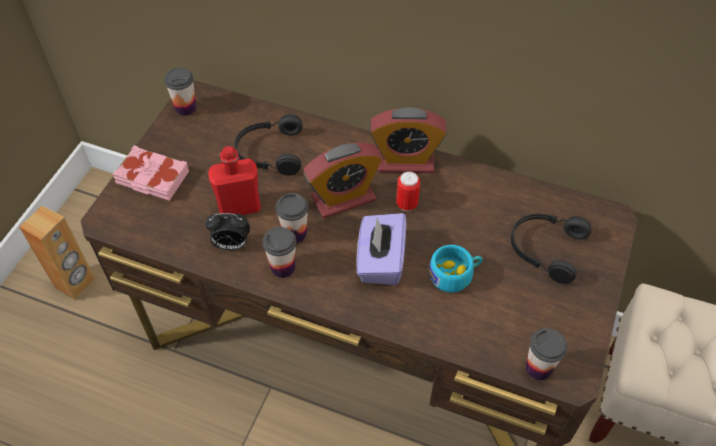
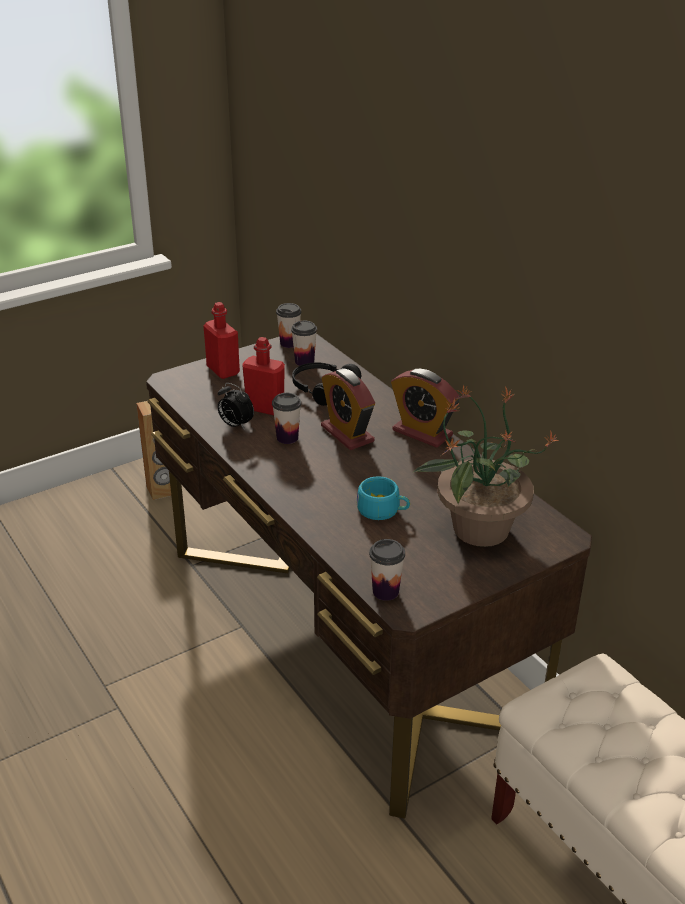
camera: 35 degrees right, 20 degrees down
(152, 178) = (223, 370): pink book -> red bottle
(283, 267) = (257, 451): cup -> cup (304, 361)
(343, 198) = (347, 434): alarm clock -> alarm clock turned 45 degrees clockwise
(380, 261) = (333, 478): purple tissue box -> none
(407, 204) = (393, 456): can -> none
(545, 249) = (478, 529): black headphones -> potted plant

